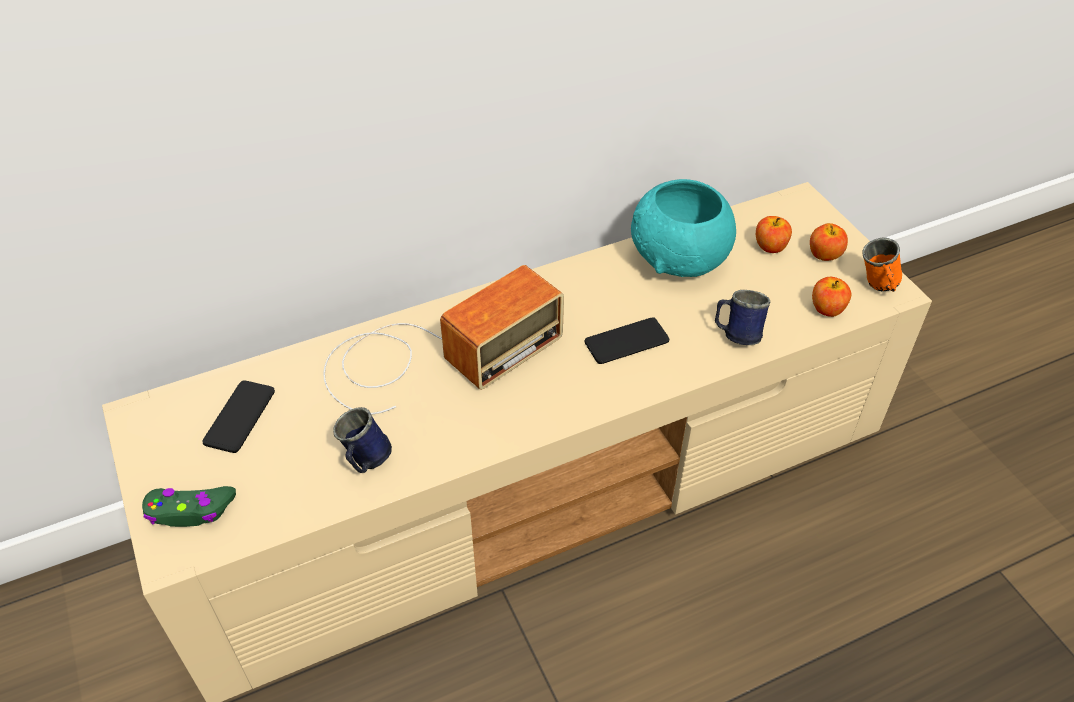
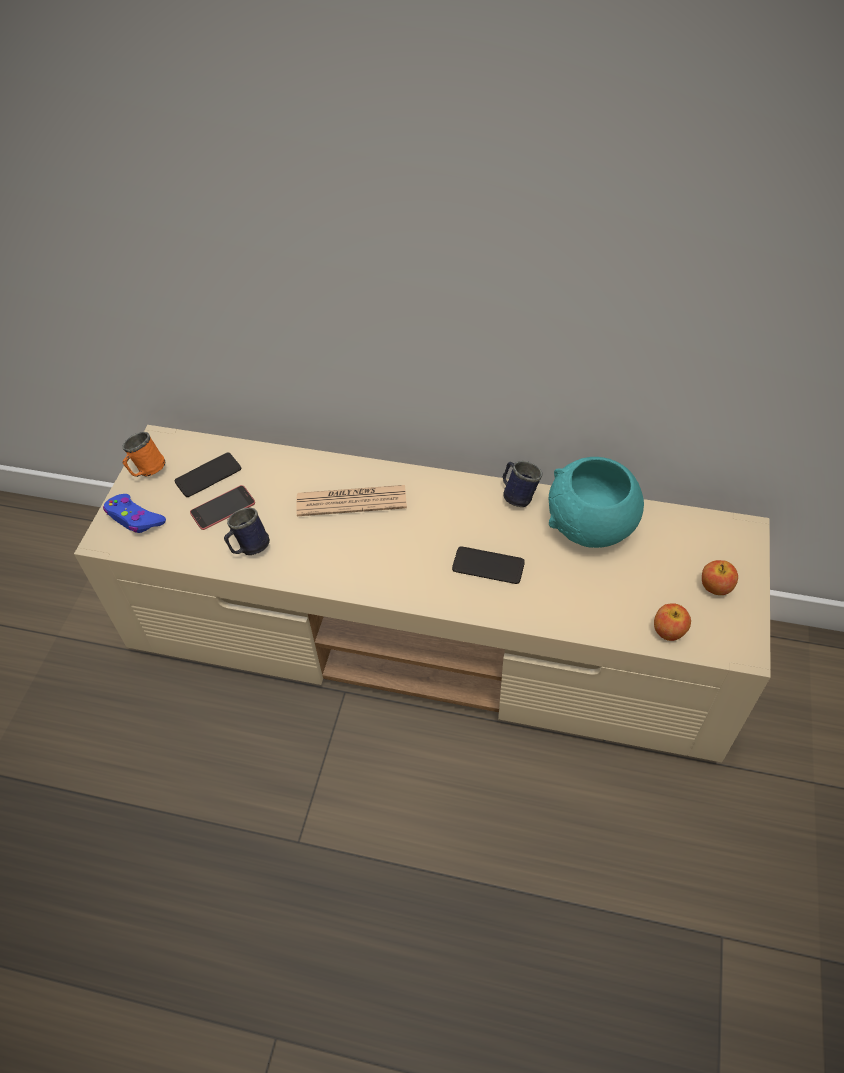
camera: 40 degrees right, 5 degrees up
(190, 511) = (135, 519): green game controller -> blue game controller
(292, 439) = (223, 508): none -> phone
(433, 356) = (351, 501): radio -> newspaper
(736, 334) = (574, 608): blue mug -> blue mug (517, 495)
(770, 247) = (675, 555): apple -> none
(878, 287) = (732, 639): orange mug -> orange mug (146, 471)

